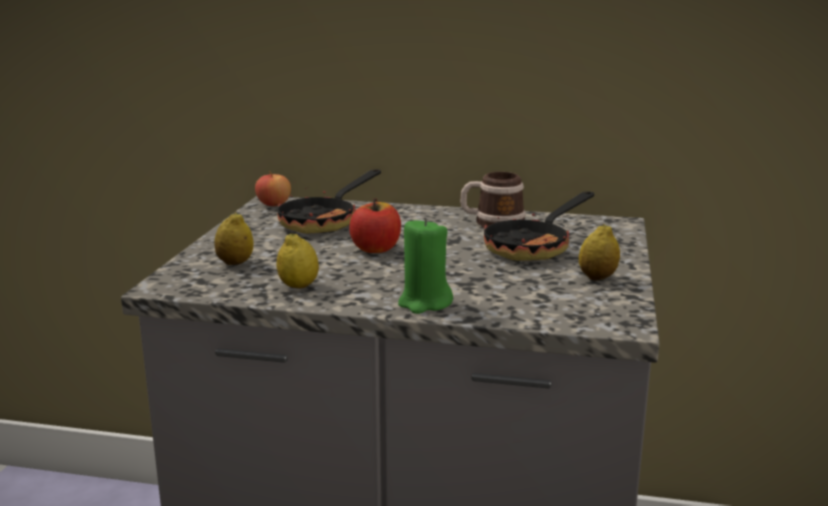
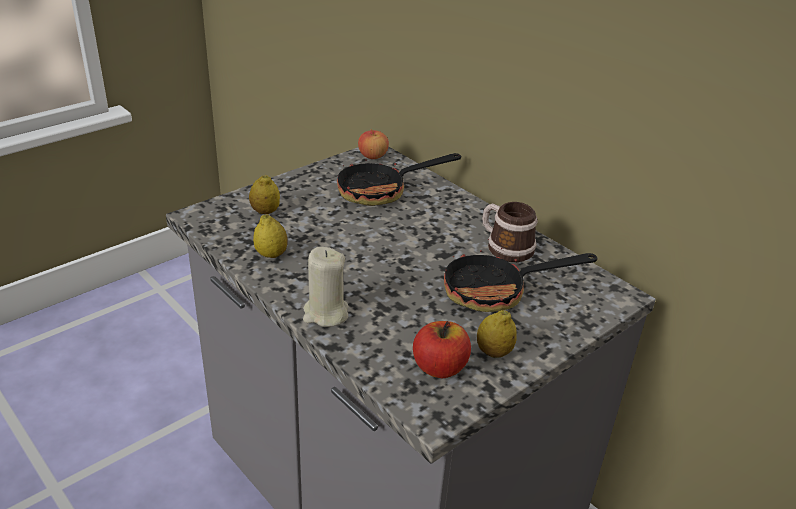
camera: 35 degrees right, 15 degrees up
(376, 249) = (374, 238): apple -> apple (439, 367)
(424, 303) = (325, 313): green candle -> beige candle

